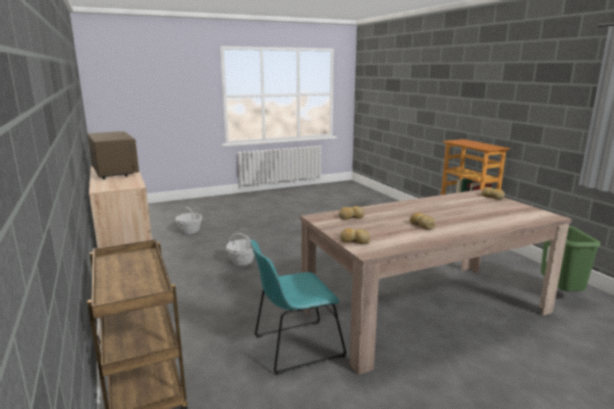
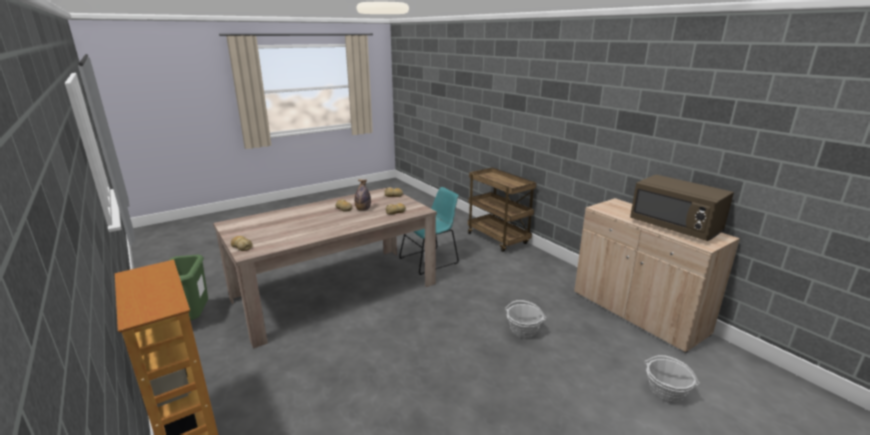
camera: 170 degrees right, 5 degrees up
(394, 222) = (363, 210): none -> bottle

